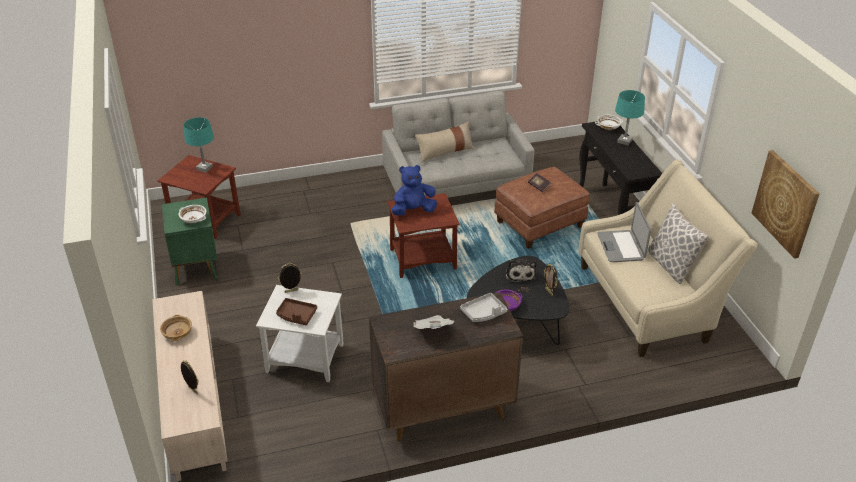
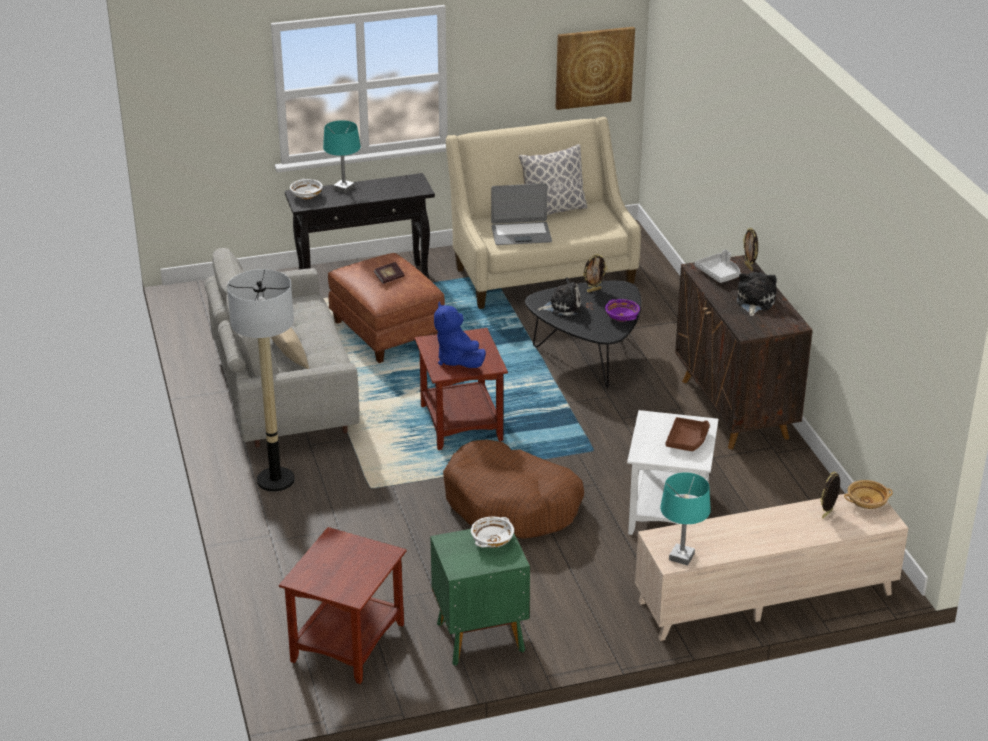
camera: 90 degrees left, 5 degrees down
(177, 333) = (729, 541): beige bowl -> beige bowl (866, 503)
(204, 168) = (327, 560): turquoise table lamp -> turquoise table lamp (682, 557)
(291, 291) = (640, 447): picture frame -> picture frame (749, 267)
(325, 282) = (512, 505): none -> brown dog bed
(363, 188) = (275, 480): none -> floor lamp
(433, 330) = (754, 302): newspaper -> plush toy

